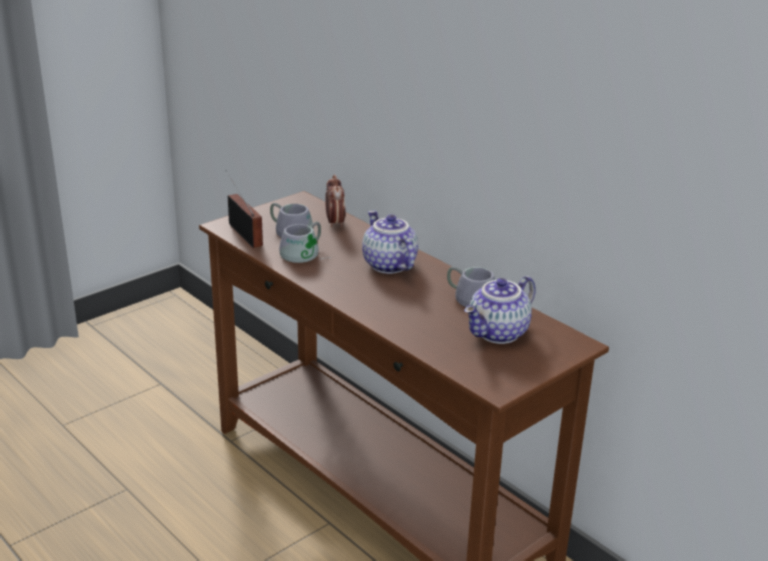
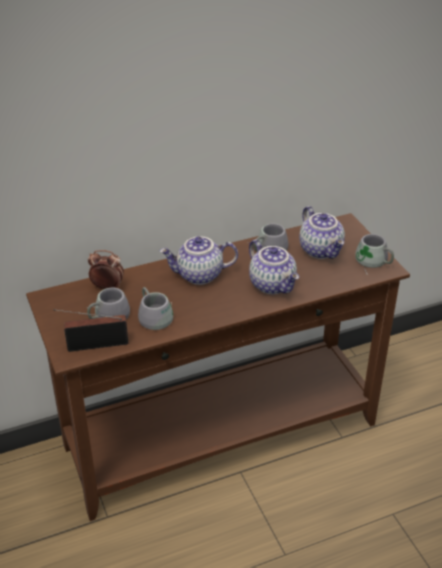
camera: 70 degrees left, 10 degrees up
(402, 310) = (273, 284): none -> teapot
(501, 374) = (372, 262): none -> grey mug

